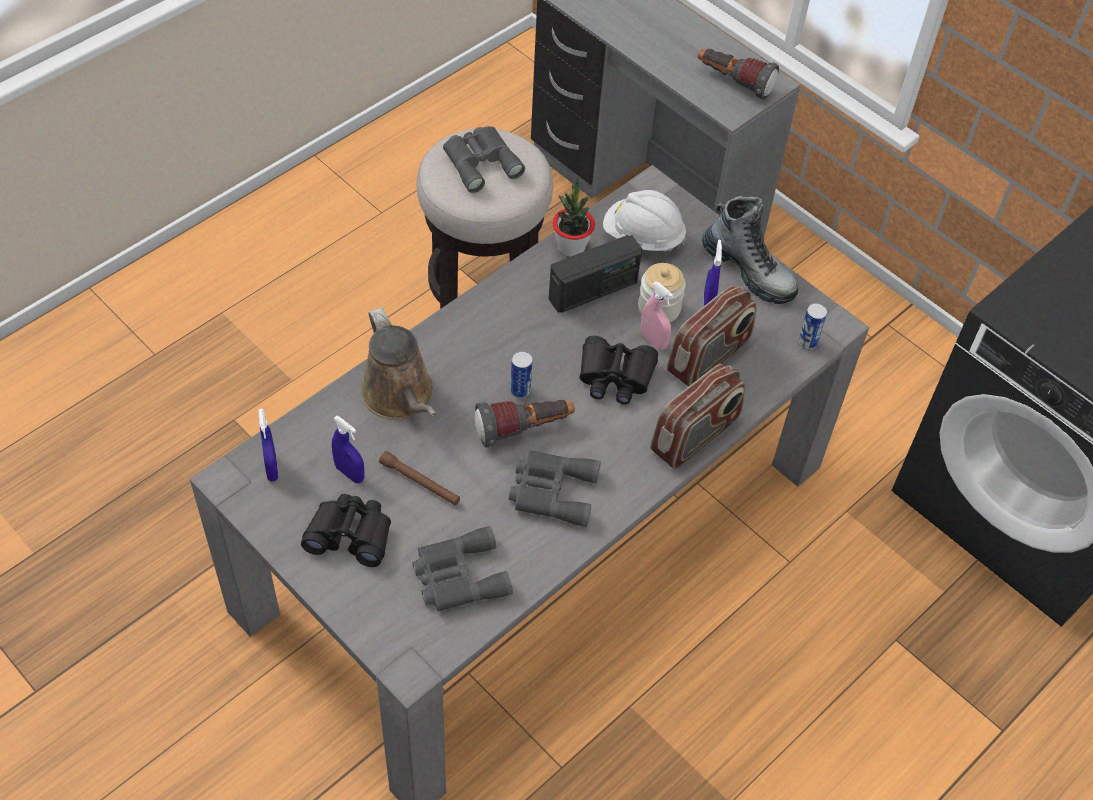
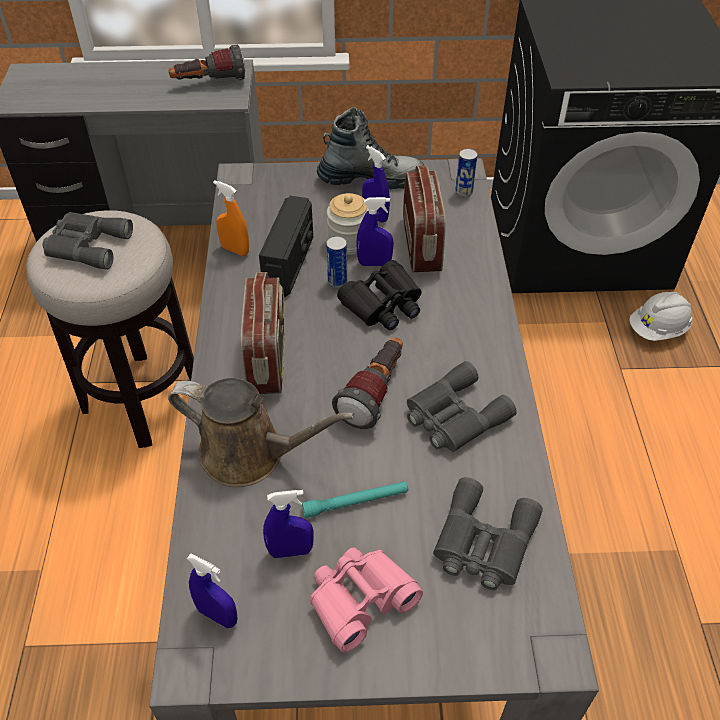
camera: 45 degrees left, 5 degrees down
(350, 535) = (360, 600): black binoculars -> pink binoculars
(420, 482) = (355, 502): brown flashlight -> turquoise flashlight
(520, 391) = (334, 369): can -> can (337, 281)
(571, 247) = (235, 250): potted plant -> orange spray bottle
(642, 237) = (275, 208): white hard hat -> white hard hat (658, 329)
(653, 341) = (374, 263): pink spray bottle -> blue spray bottle
(695, 436) = (486, 297): radio -> radio (267, 358)

